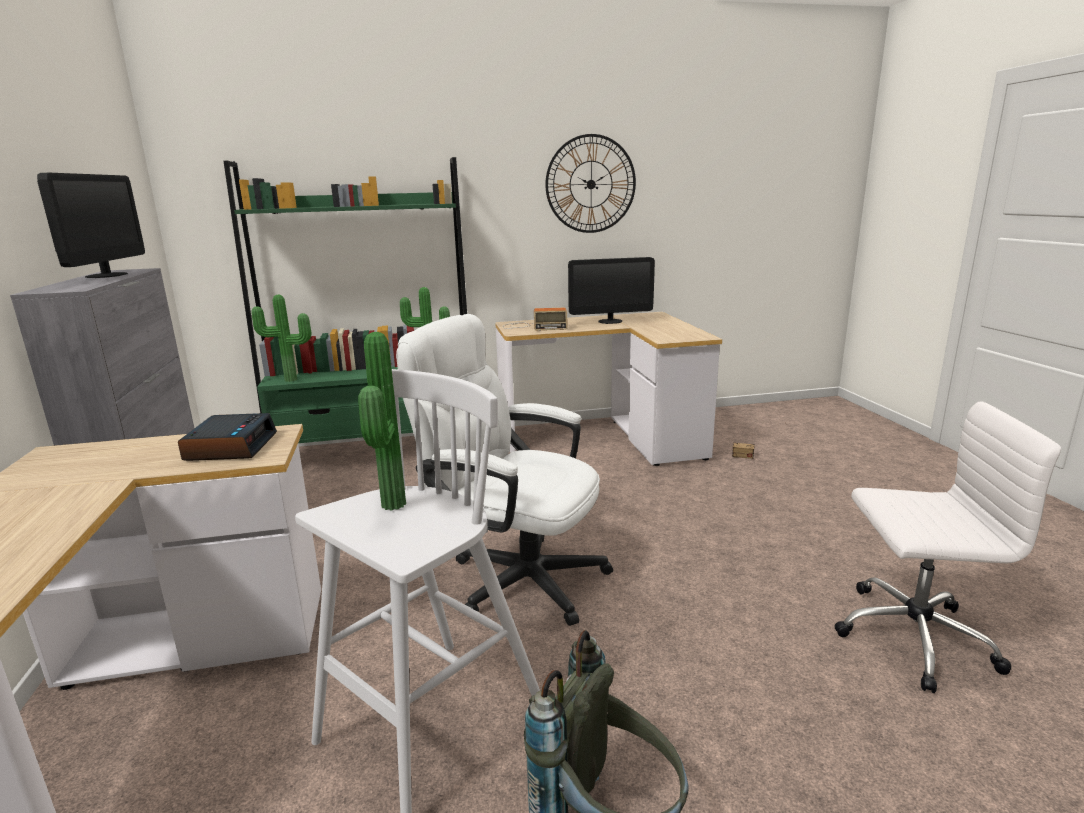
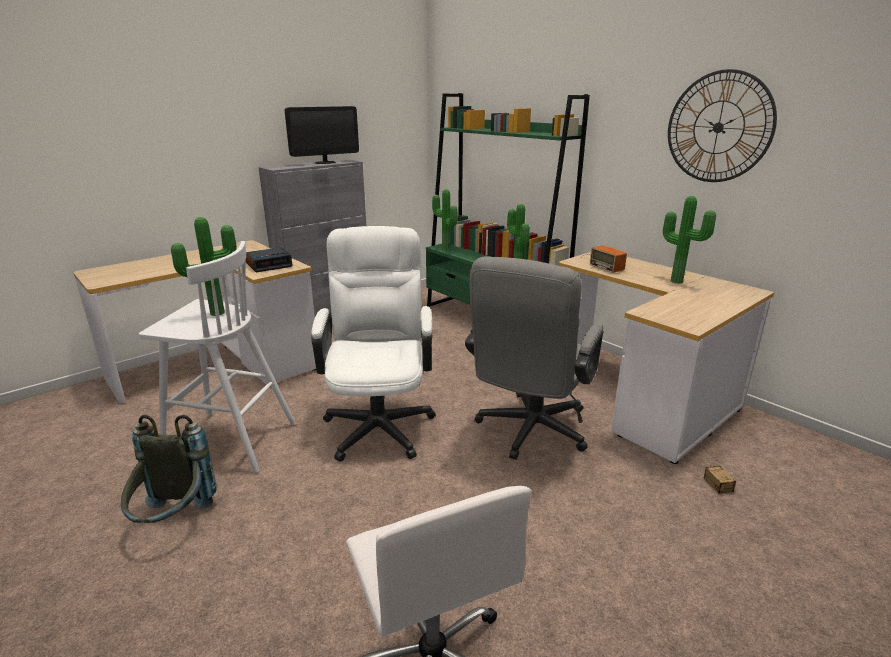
camera: 60 degrees right, 5 degrees up
(610, 321) = (678, 281): monitor -> potted plant
(618, 499) = (529, 432): none -> grey office chair

